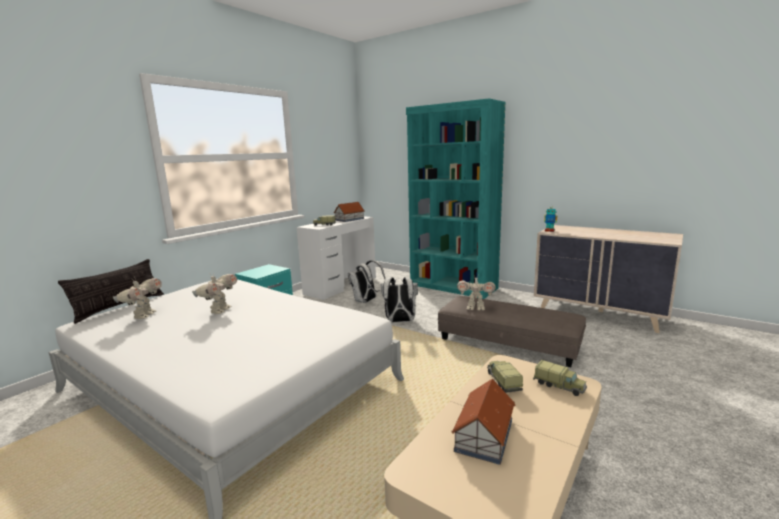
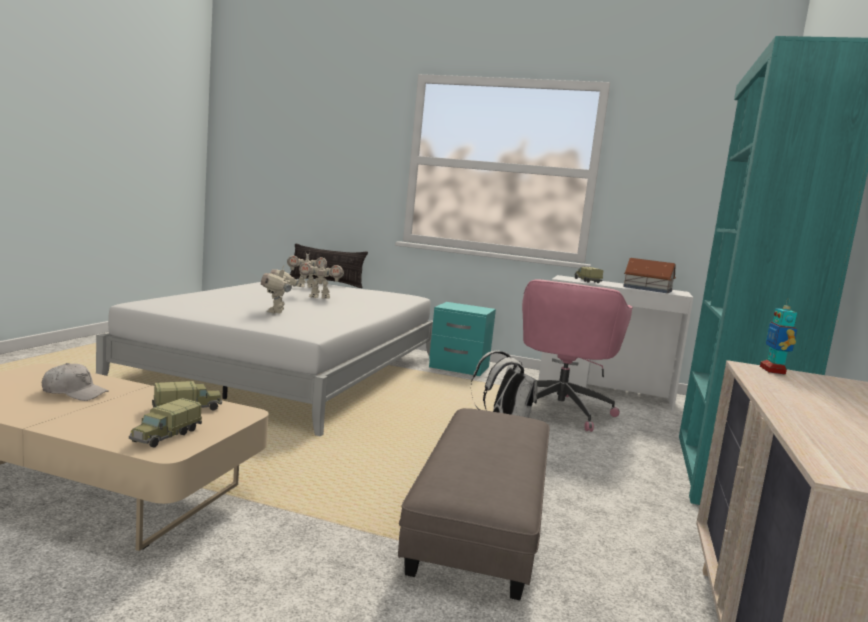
camera: 70 degrees right, 5 degrees down
(366, 301) = (560, 409): white backpack -> pink office chair
(475, 308) = (474, 423): toy robot -> toy robot (277, 312)
(483, 436) = (74, 393): toy house -> white cap

